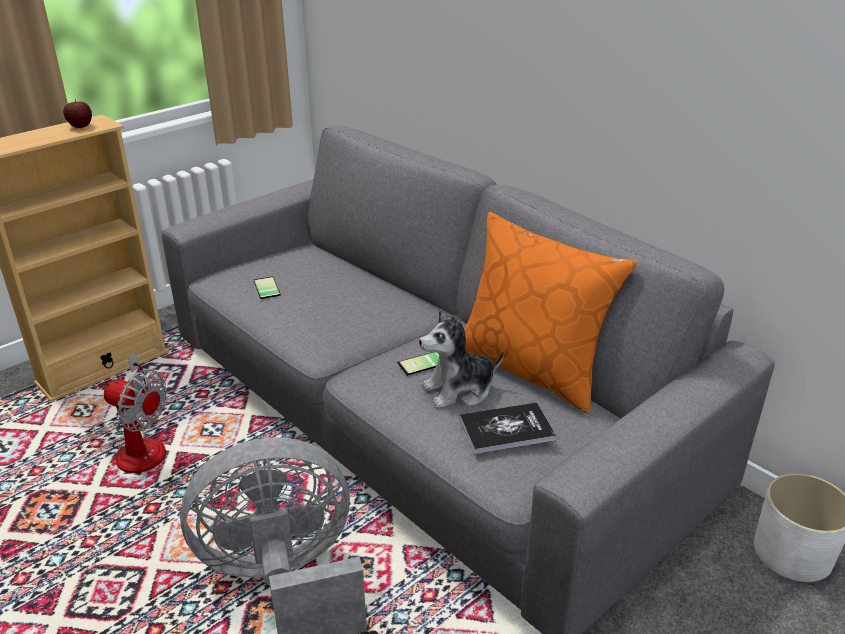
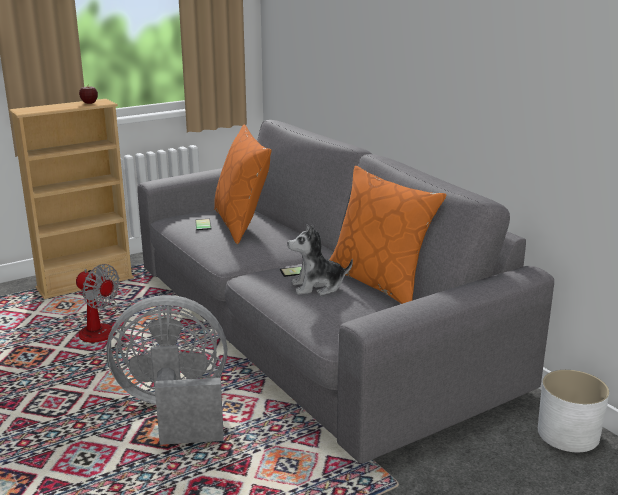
camera: 10 degrees right, 10 degrees down
(319, 282) = (242, 224): none -> orange pillow
(506, 429) = (342, 308): book -> none

